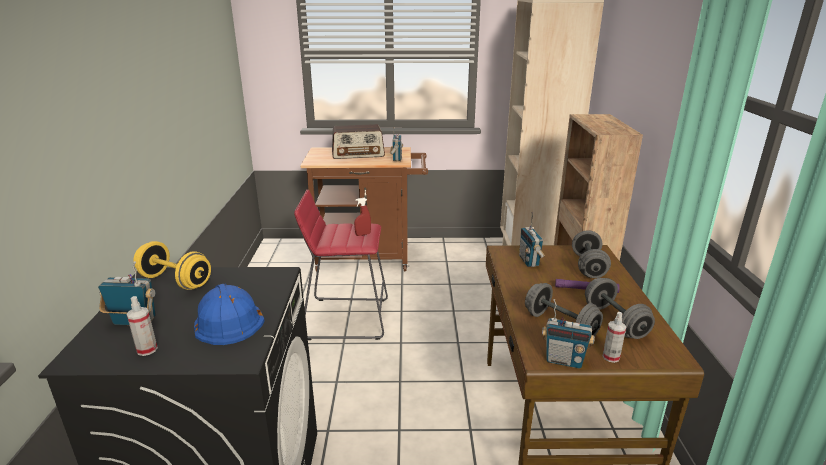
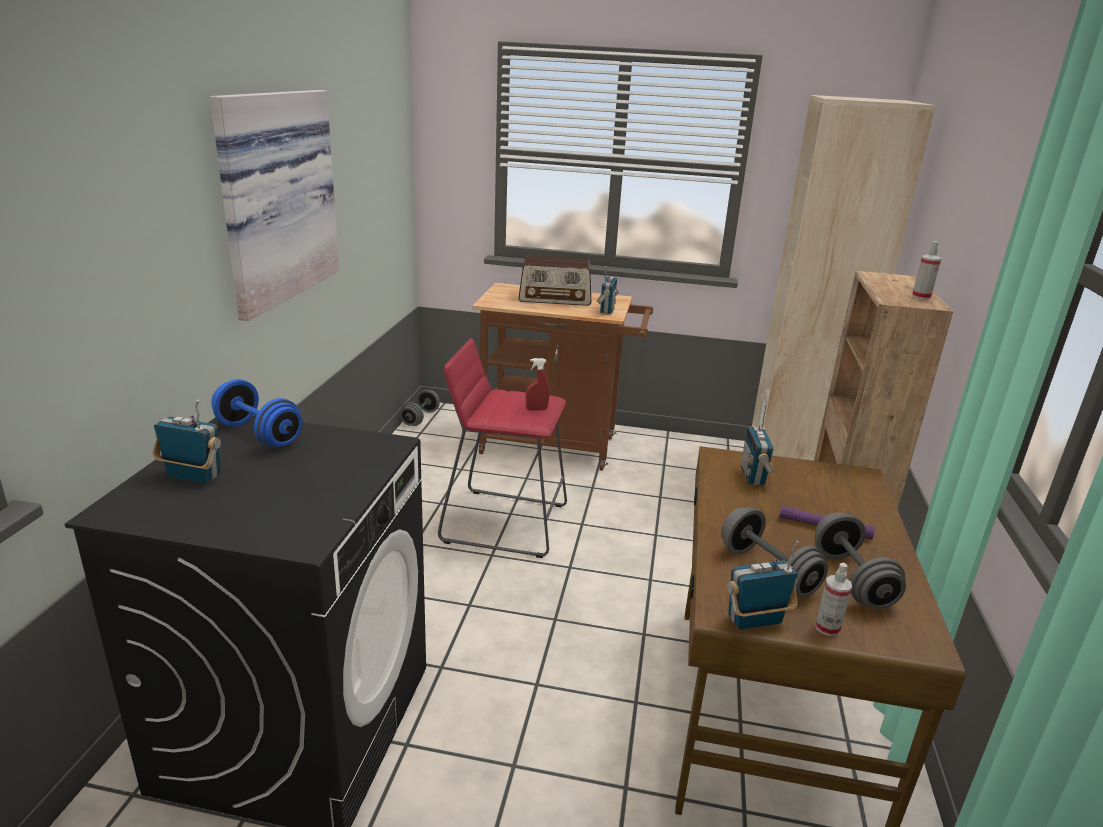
camera: 10 degrees right, 0 degrees up
(147, 349) = (196, 513): spray bottle -> spray bottle (921, 297)
(150, 99) = (274, 197): none -> picture
(175, 281) = (259, 434): yellow dumbbell -> blue dumbbell
(227, 320) = (305, 492): blue hard hat -> none
(564, 360) = (755, 621): radio -> radio turned 135 degrees clockwise
(588, 266) = (840, 496): grey dumbbell -> grey dumbbell (420, 418)

